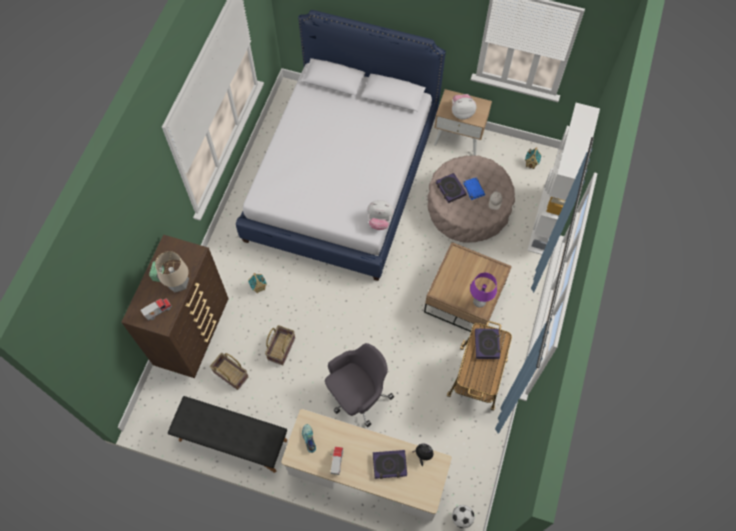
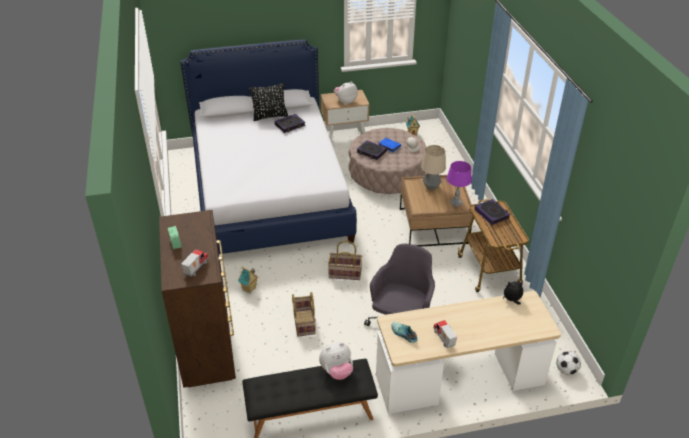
camera: 30 degrees left, 25 degrees down
(179, 285) = (203, 243): table lamp -> table lamp (431, 187)
(230, 375) = (269, 364): basket -> basket (344, 274)
(368, 107) = (270, 116): none -> black pillow
(379, 221) = (337, 174): plush toy -> plush toy (336, 371)
(389, 465) = (491, 319): book -> book (290, 125)
(546, 221) = (453, 160): white bookcase -> none

